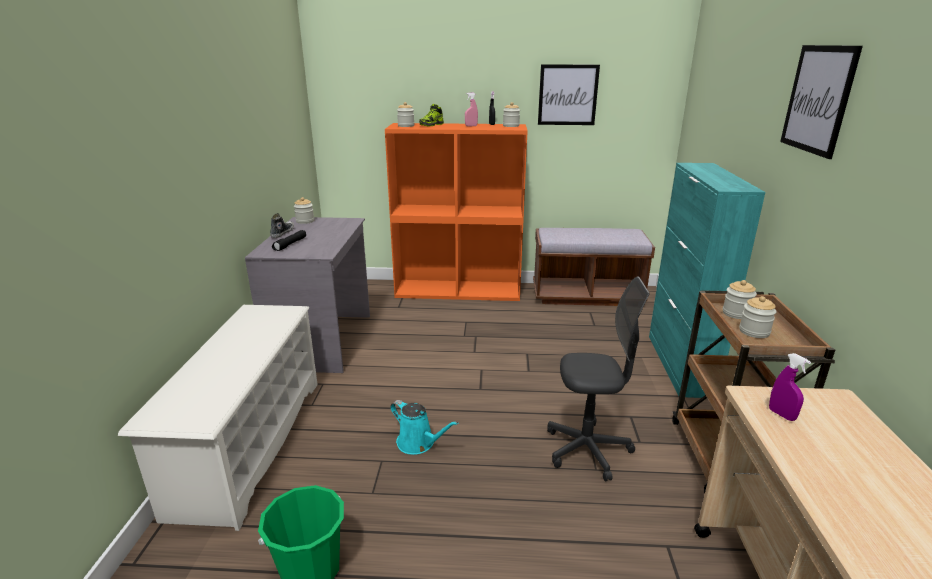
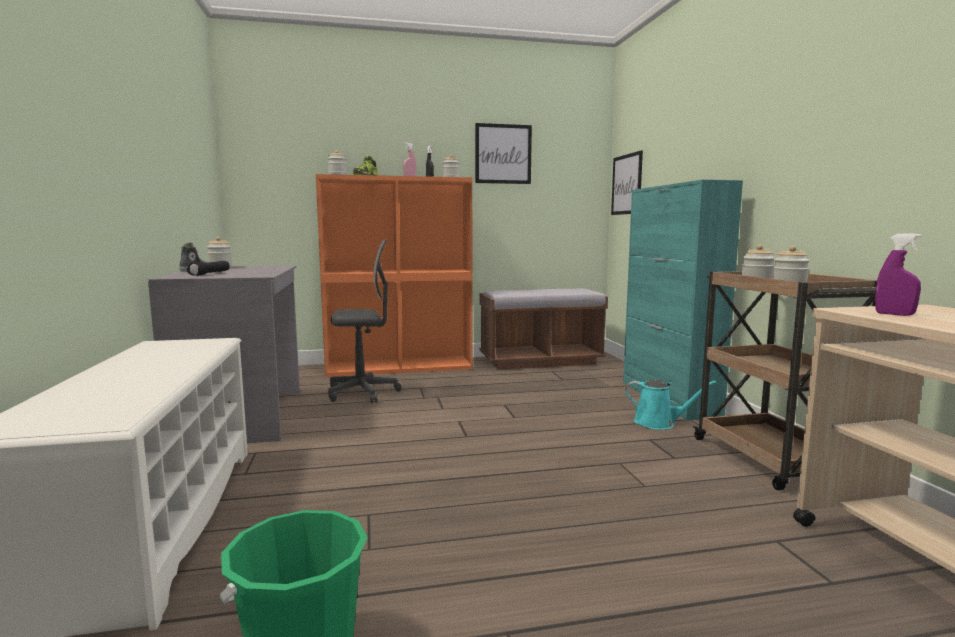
camera: 15 degrees left, 15 degrees down
(418, 443) = (412, 491): turquoise watering can -> turquoise watering can (658, 423)
(587, 450) = (623, 471): grey office chair -> grey office chair (362, 393)
(818, 99) = (785, 75): picture -> picture (626, 184)

